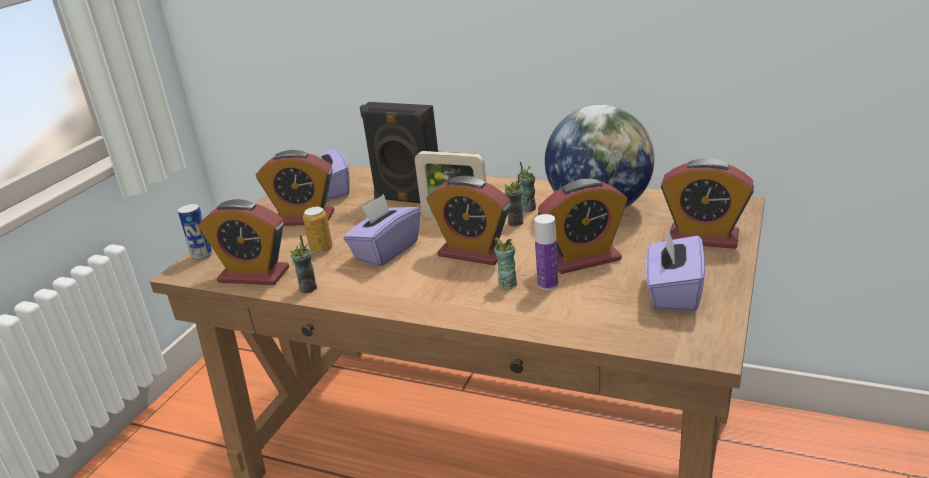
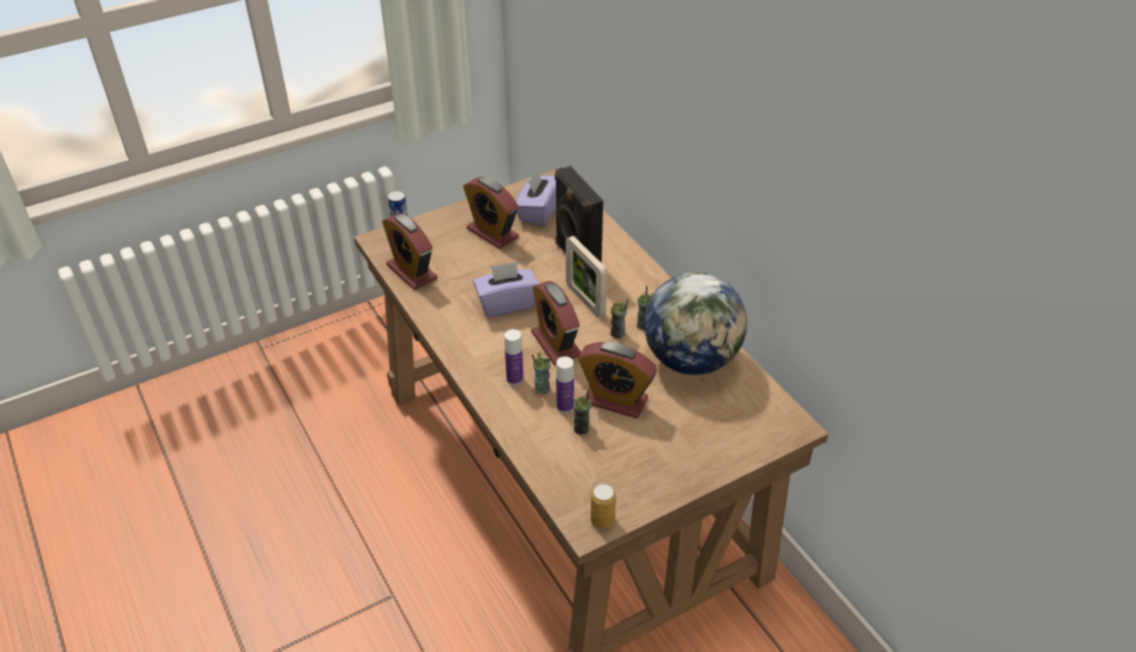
camera: 35 degrees right, 15 degrees up
(308, 288) = (429, 307): cup -> cup (581, 428)
(321, 249) = (472, 274): can -> can (602, 520)
(472, 291) = (514, 379): none -> bottle
(673, 293) = (629, 471): purple tissue box -> none
(703, 237) = (720, 439): alarm clock -> none

